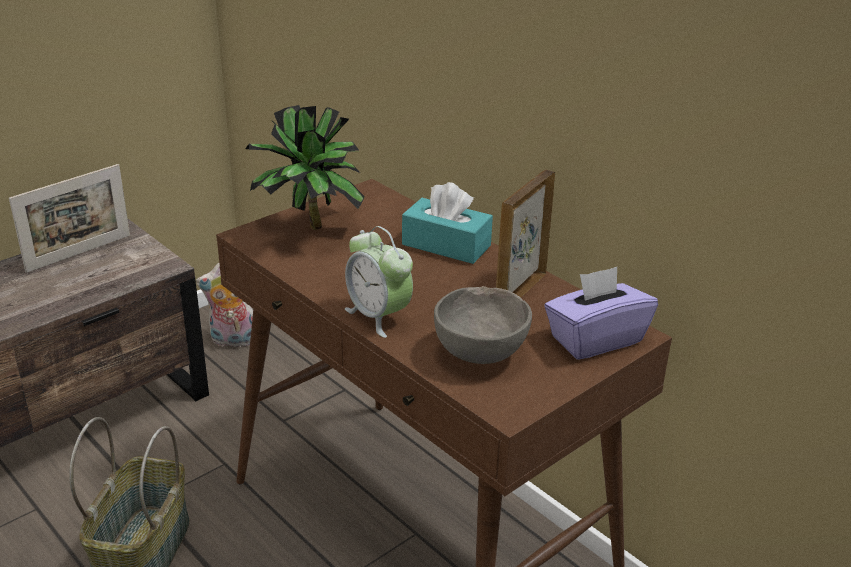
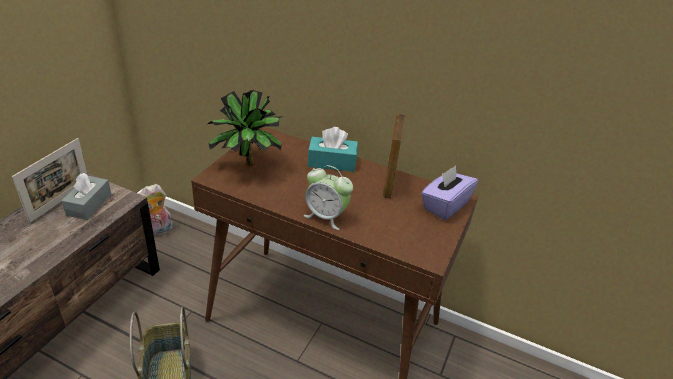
camera: 25 degrees left, 5 degrees up
(112, 264) = (89, 204): none -> grey tissue box
(482, 353) = (396, 227): grey bowl -> none

